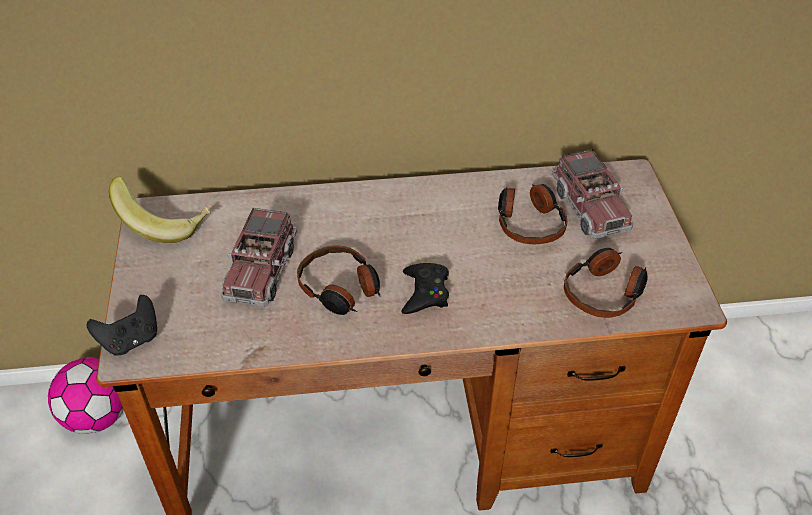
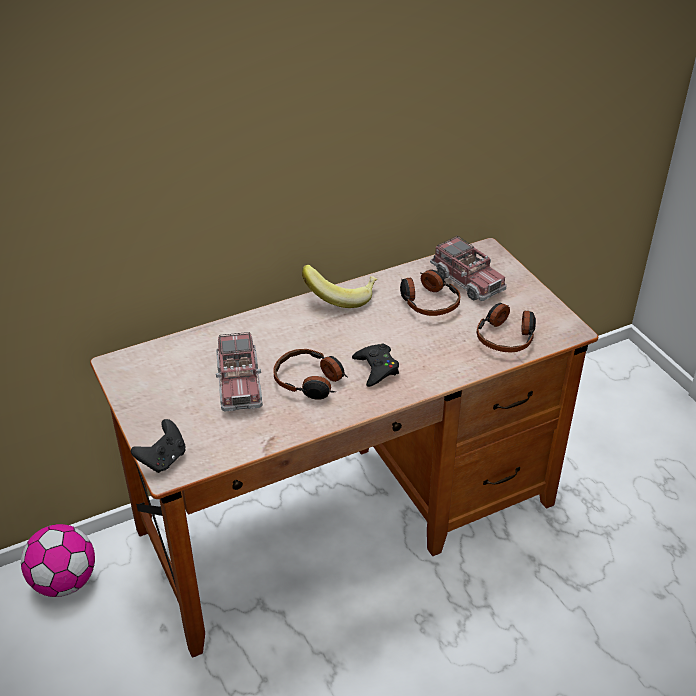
camera: 20 degrees left, 5 degrees down
(165, 223) = (137, 369): banana -> banana (341, 296)

